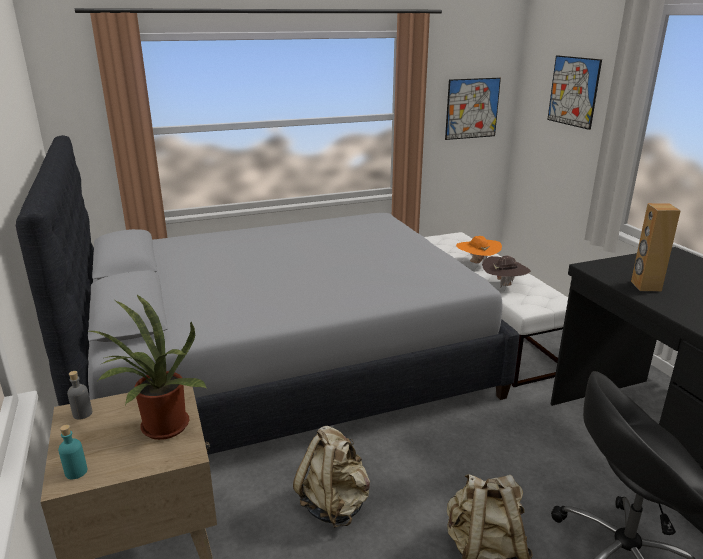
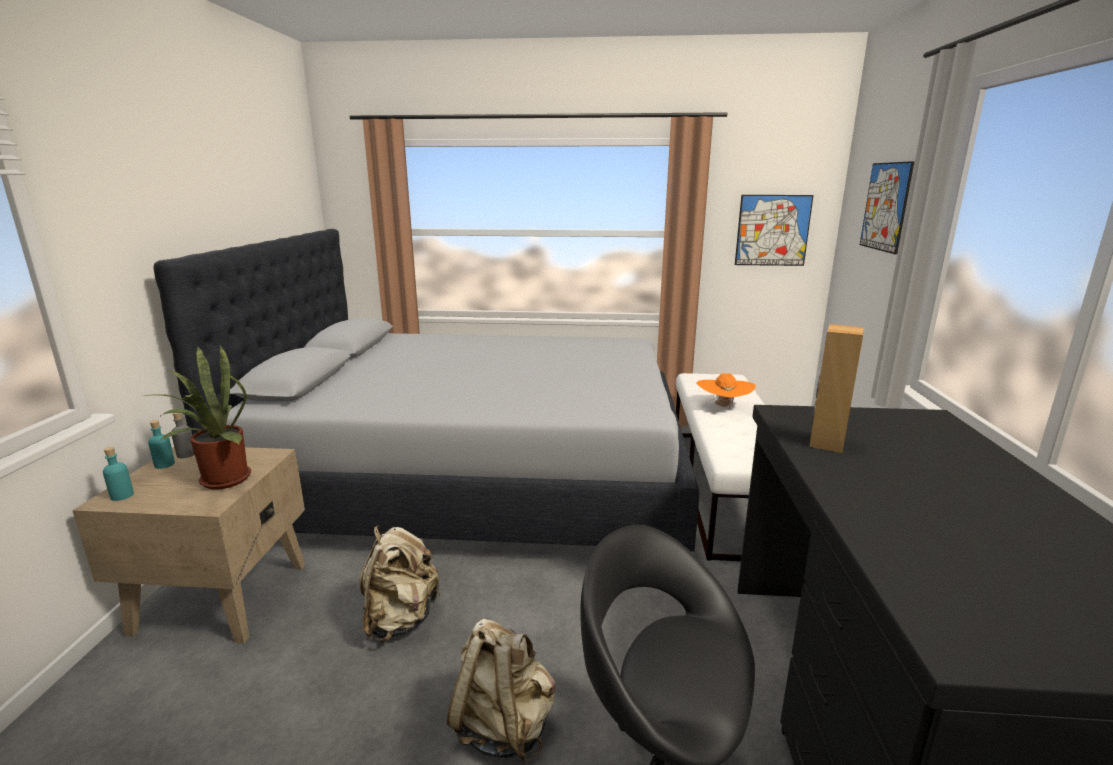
camera: 25 degrees right, 5 degrees down
(73, 429) = (164, 464): none -> turquoise bottle
(504, 285) = (730, 433): brown hat -> none

